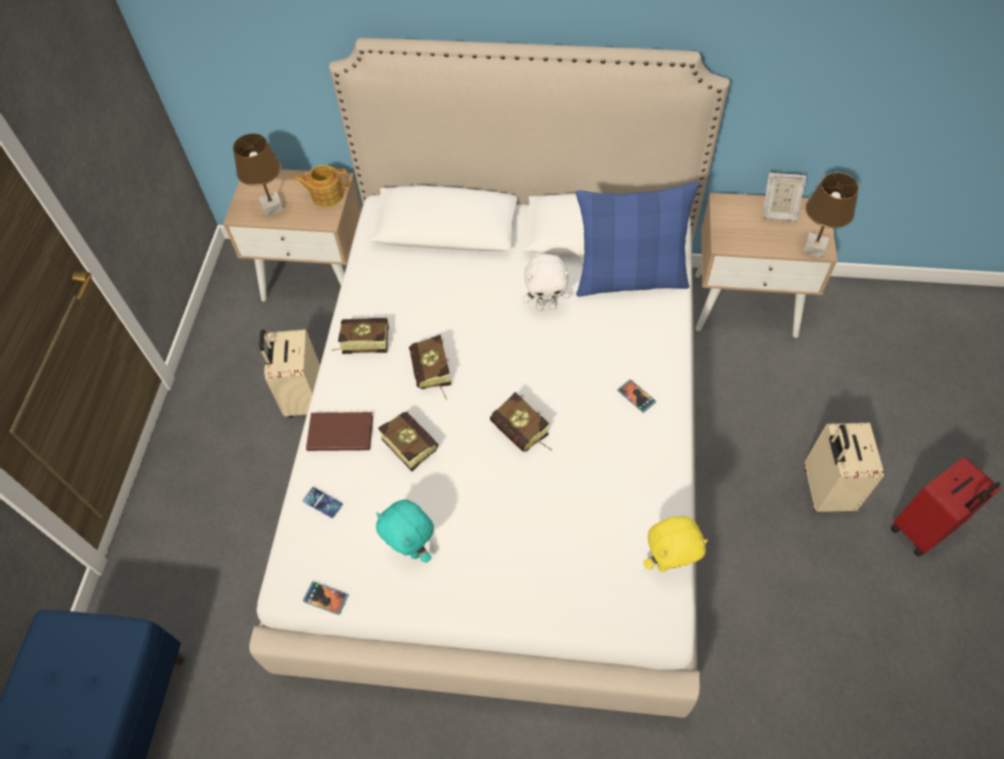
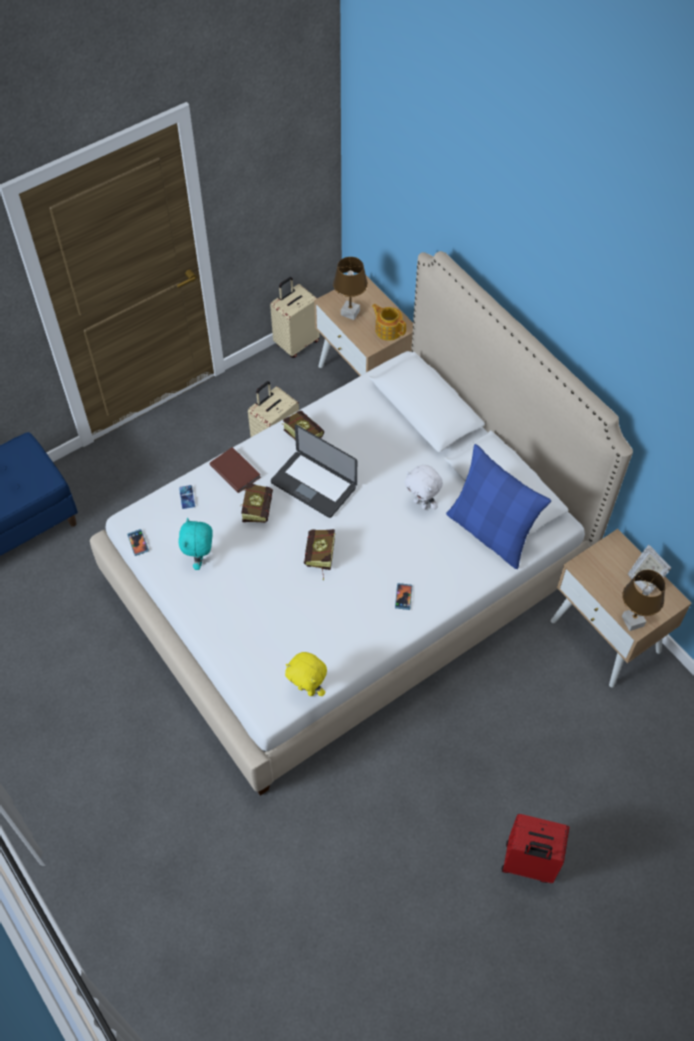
camera: 45 degrees right, 0 degrees up
(433, 377) = (313, 485): book -> laptop
(824, 490) = (499, 782): beige suitcase -> beige suitcase (296, 343)

